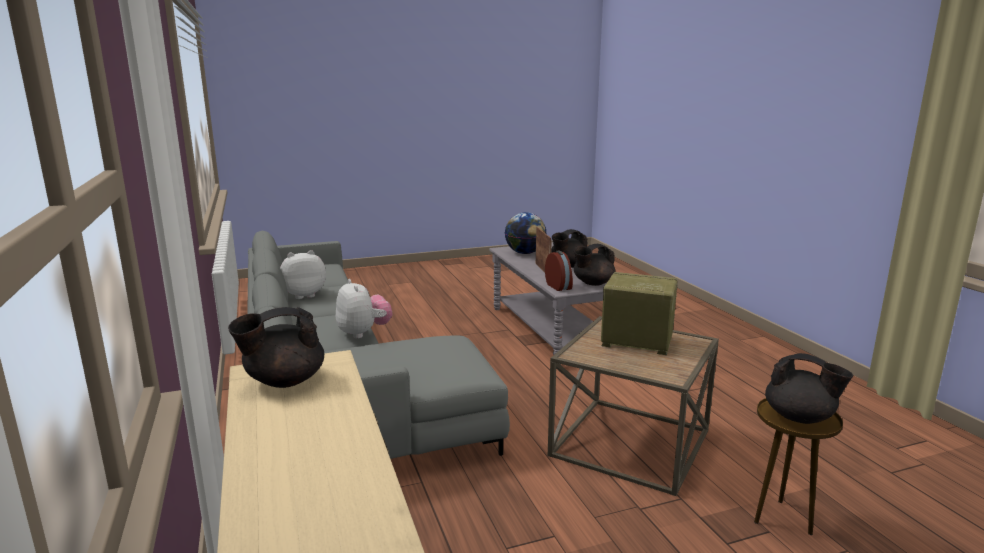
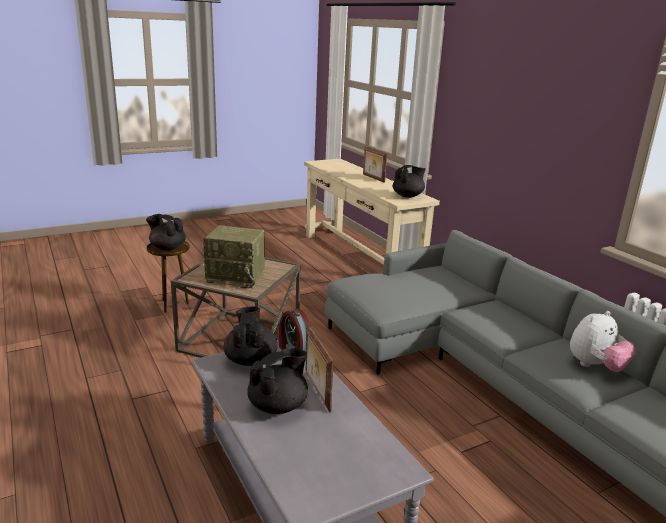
camera: 170 degrees right, 5 degrees up
(277, 488) = (373, 178): none -> picture frame
(363, 333) = (464, 316): plush toy -> none
(525, 253) = (356, 452): globe -> none
(593, 283) = (250, 359): black teapot -> black teapot turned 60 degrees counterclockwise

